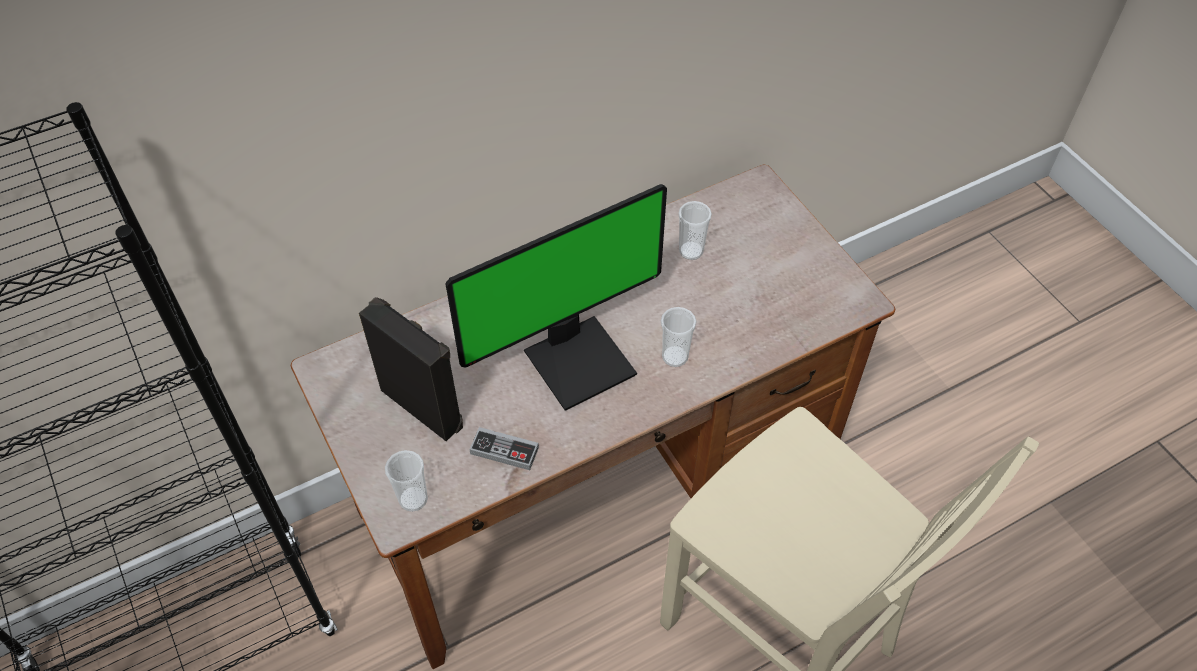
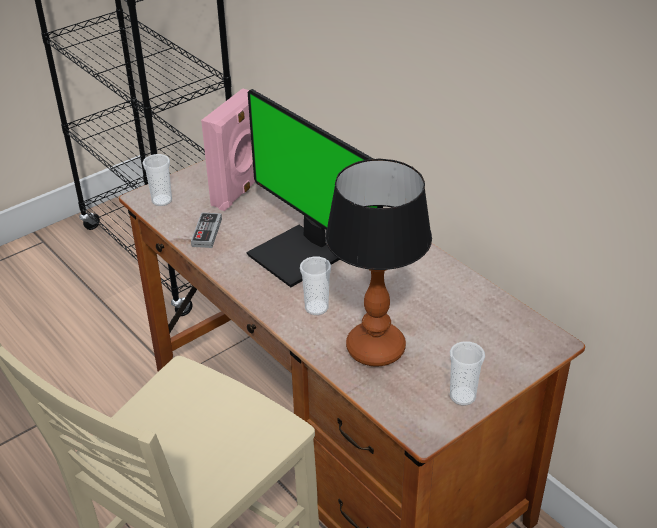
camera: 80 degrees right, 15 degrees down
(424, 406) = (239, 191): black speaker -> pink speaker
(691, 251) = (442, 305): cup -> cup (462, 396)
(746, 317) = (375, 348): none -> table lamp

